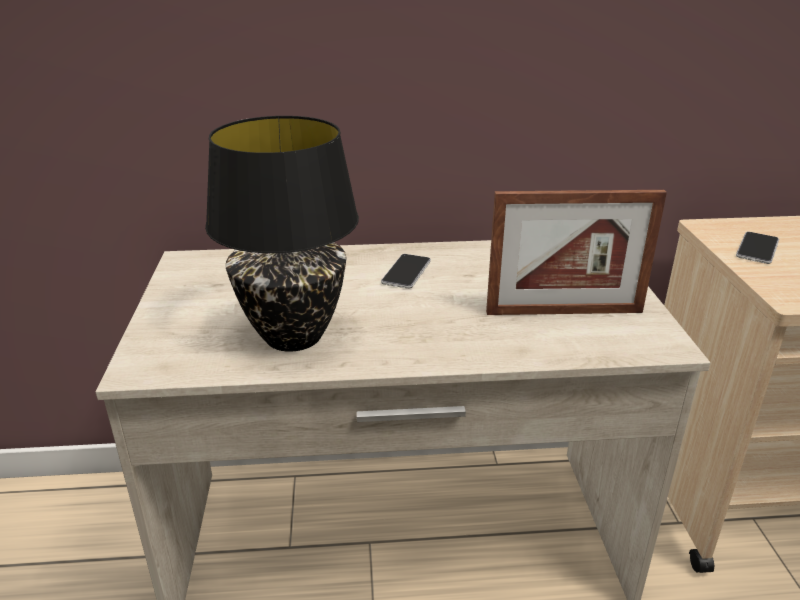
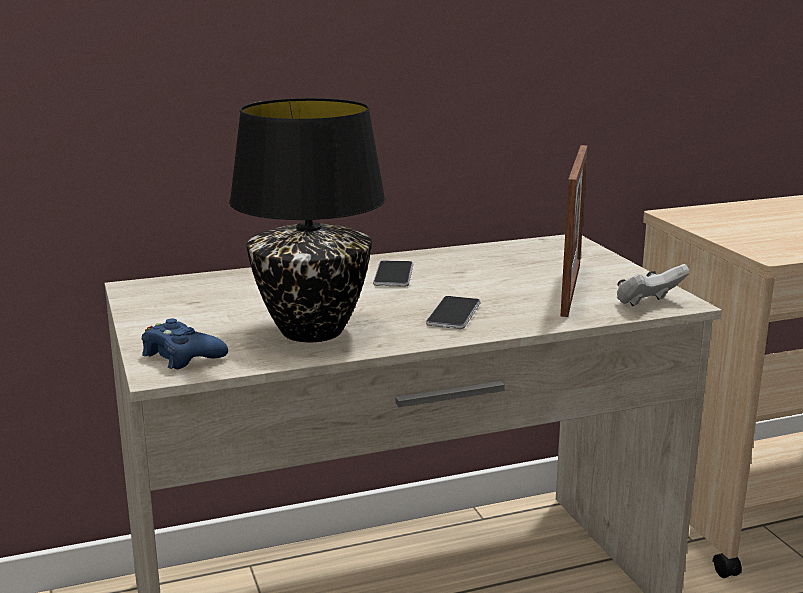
camera: 15 degrees left, 10 degrees down
(165, 352) = (182, 356): none -> blue game controller
(564, 312) = (570, 289): picture frame -> picture frame turned 60 degrees counterclockwise
(634, 343) = (648, 303): none -> white game controller
(757, 249) = (726, 225): phone -> phone (454, 314)

